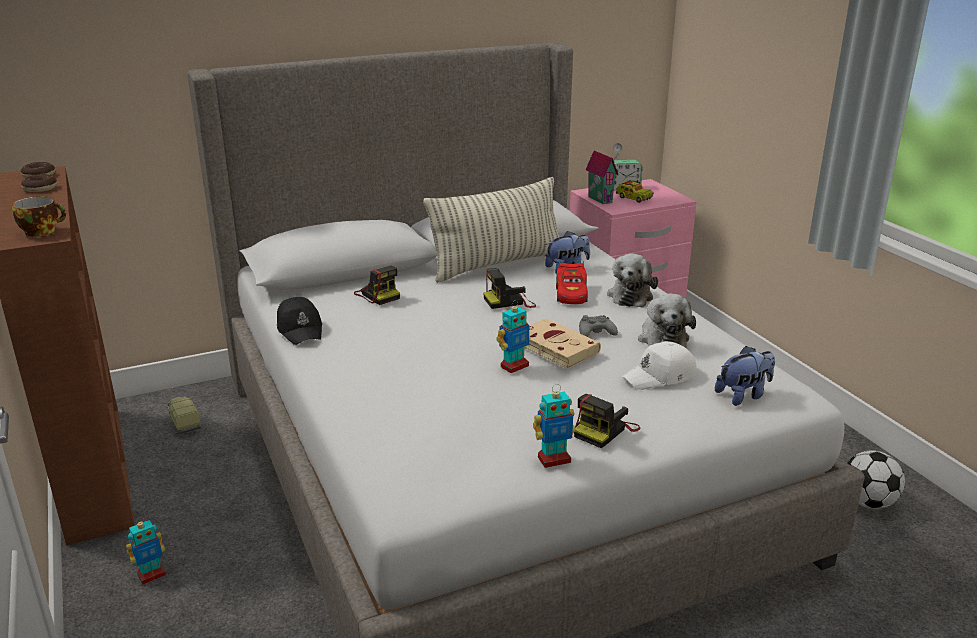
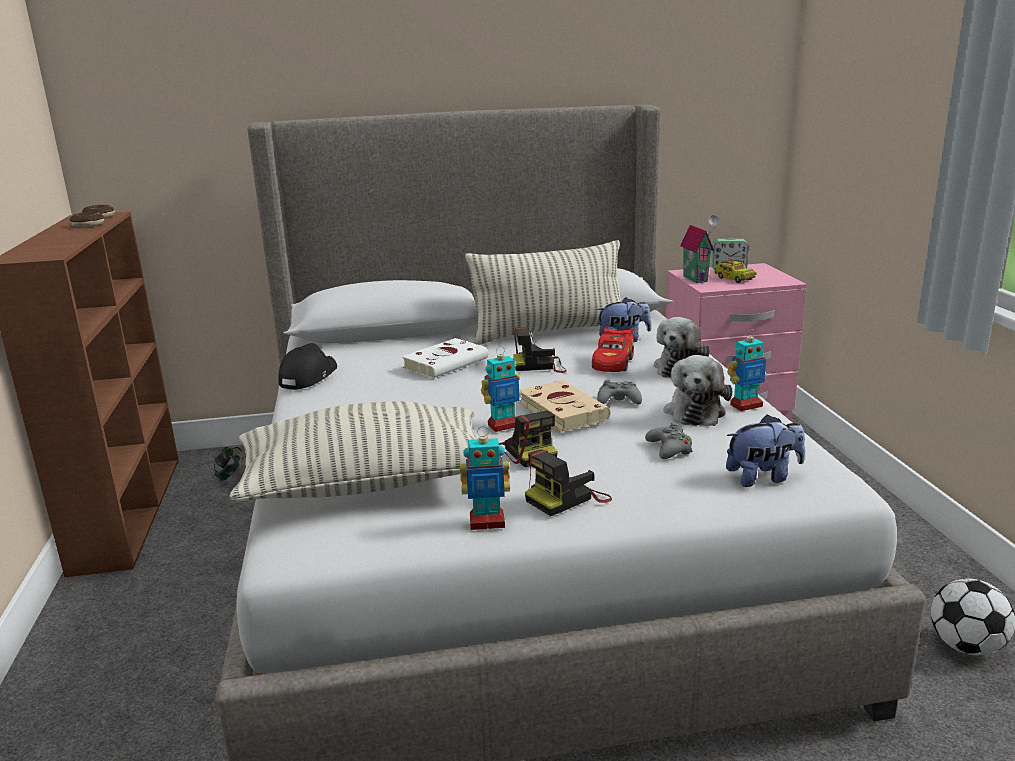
camera: 15 degrees right, 5 degrees down
(42, 231) = (48, 252): cup -> none
(151, 574) = (123, 616): toy robot -> toy robot (745, 405)
(184, 421) = (231, 476): toy truck -> headphones
(300, 329) = (308, 377): black cap -> black cap turned 150 degrees counterclockwise
(378, 295) = (406, 352): camera -> camera (527, 451)
(424, 304) = (447, 363): none -> white book
(431, 435) = (366, 484): none -> pillow
(660, 376) = (669, 449): white cap -> grey game controller

